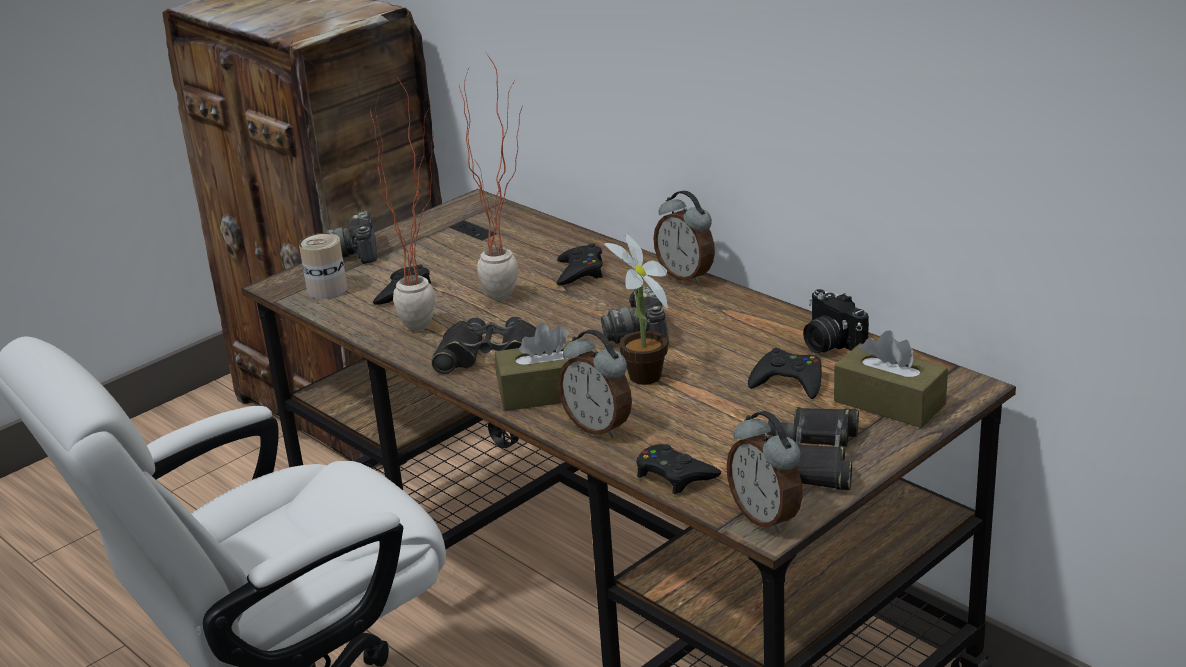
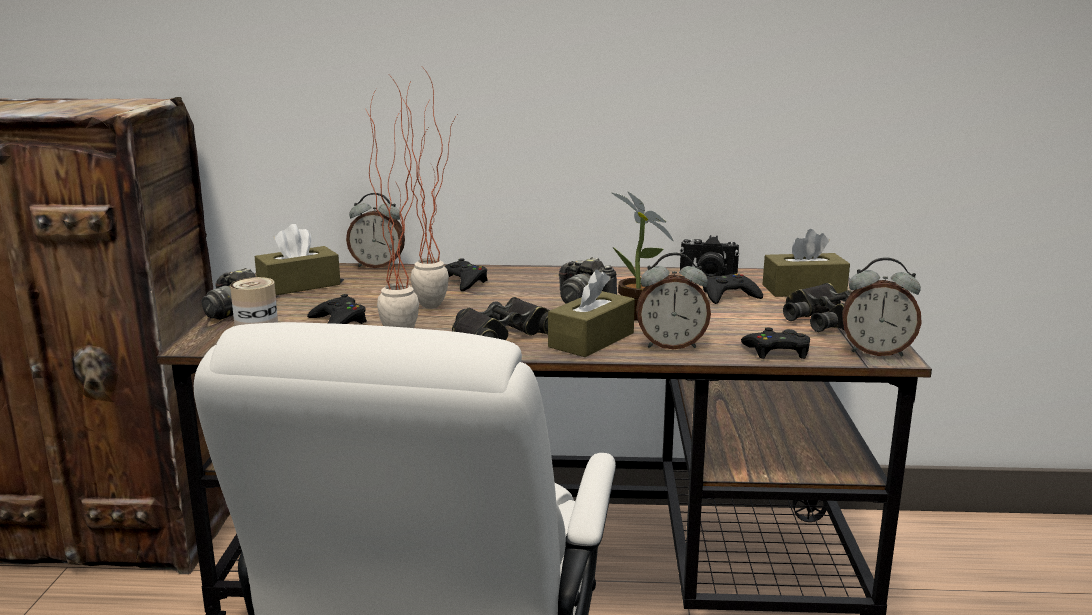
camera: 45 degrees left, 10 degrees down
(447, 232) = (299, 285): none -> brown tissue box
(686, 275) = (543, 269): alarm clock -> alarm clock (377, 266)

